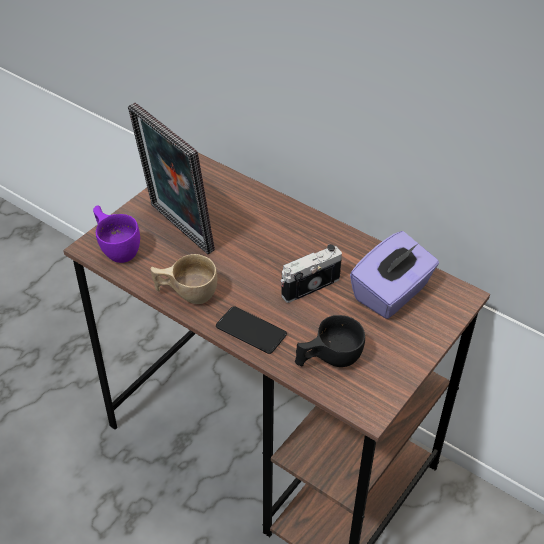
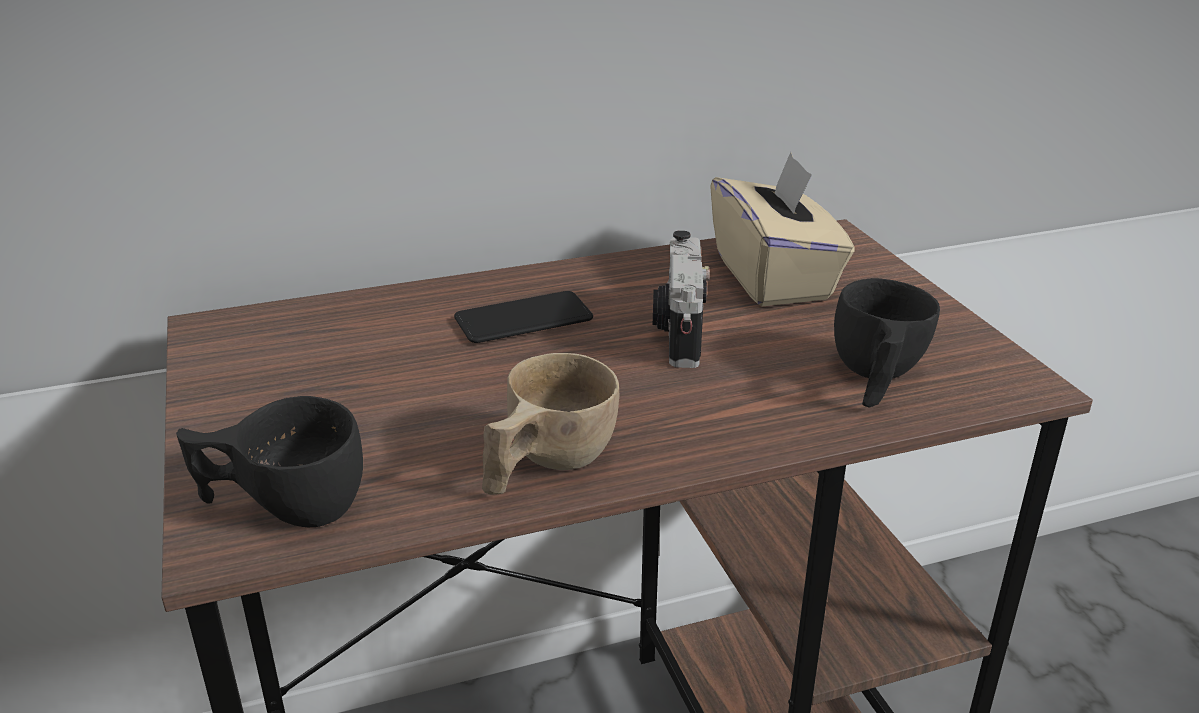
camera: 55 degrees left, 15 degrees down
(117, 247) = (283, 505): purple cup -> black cup
(177, 230) = (350, 411): picture frame -> none
(251, 331) = (731, 427): phone -> phone (523, 319)
(391, 293) = (774, 277): purple tissue box -> beige tissue box

